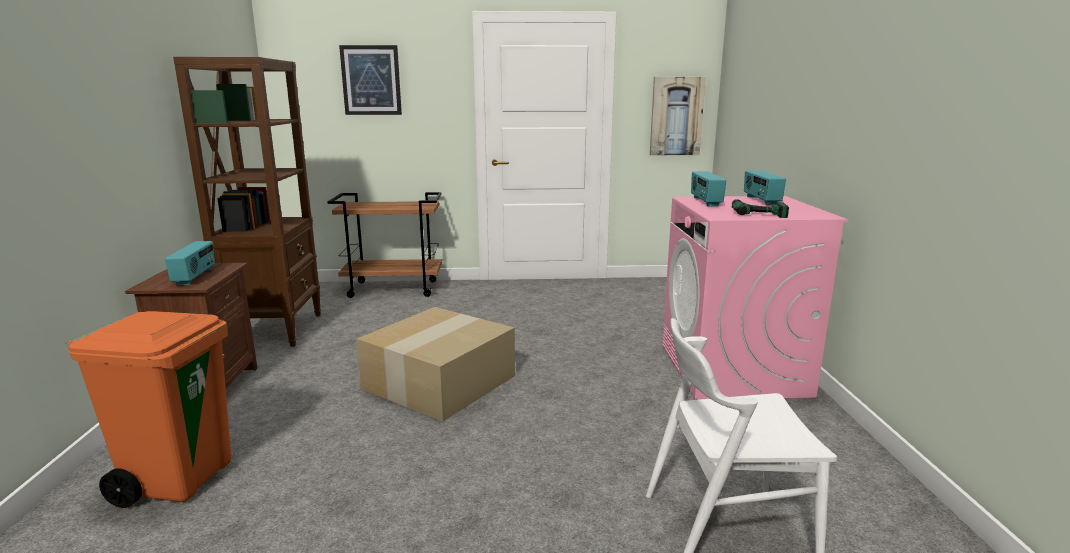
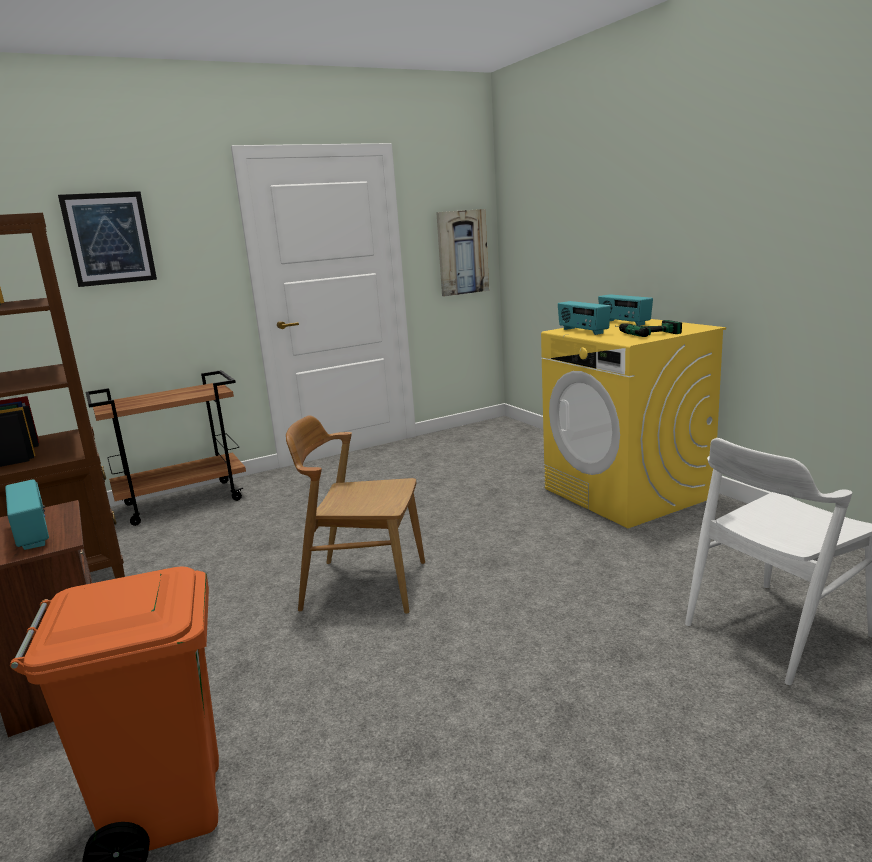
camera: 25 degrees left, 0 degrees up
(439, 381) = (364, 585): cardboard box -> brown chair
(733, 370) = (627, 493): pink washing machine -> yellow washing machine

